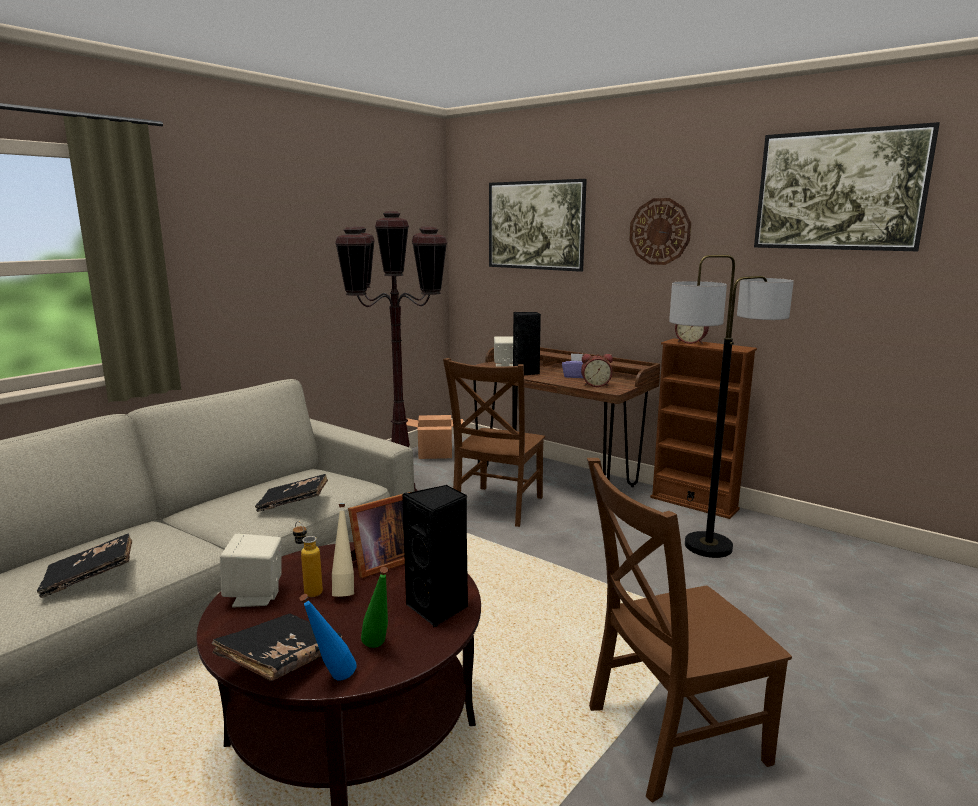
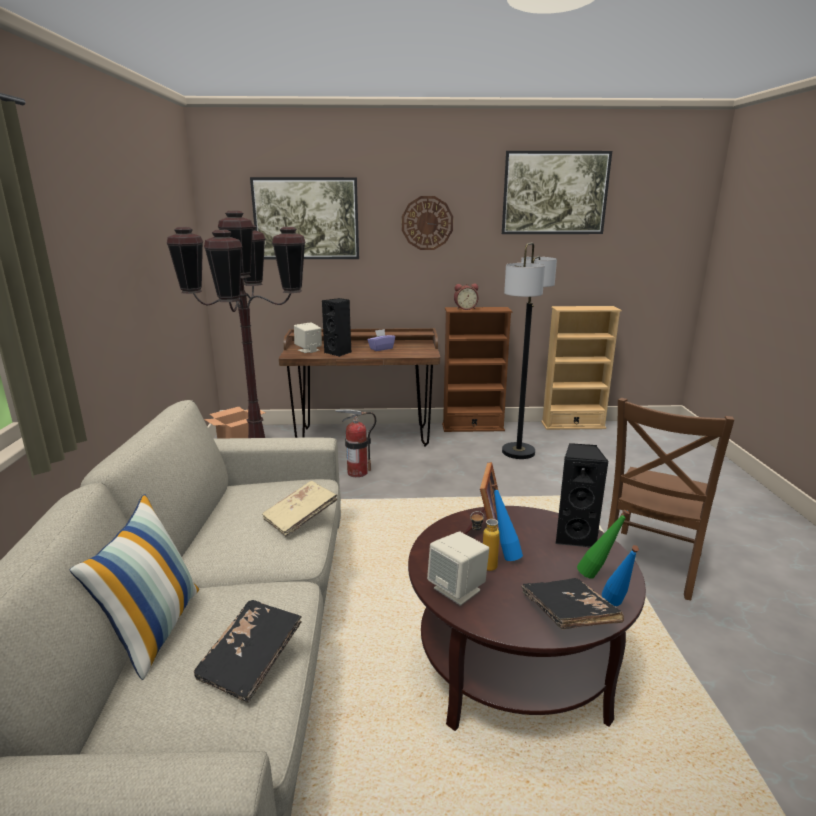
camera: 40 degrees left, 5 degrees up
(103, 538) = (153, 629): none -> pillow
(294, 503) = (300, 517): black book -> beige book
(344, 591) = (504, 555): beige bottle -> blue bottle
(496, 507) = (357, 472): brown chair -> fire extinguisher
(595, 385) = (409, 353): alarm clock -> none
(847, 542) = (573, 425): none -> beige bookcase

